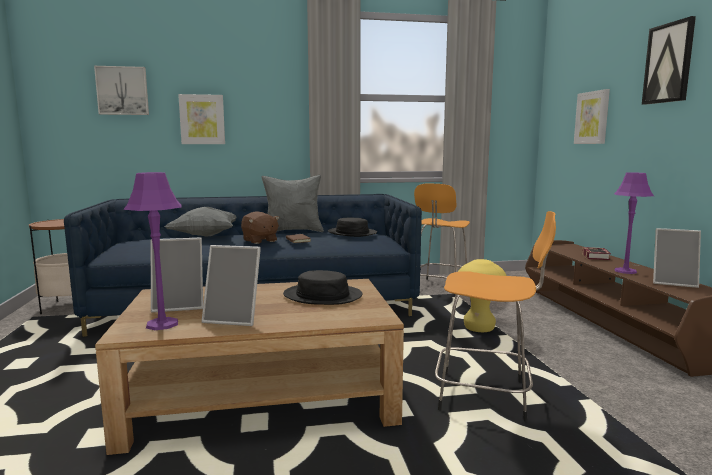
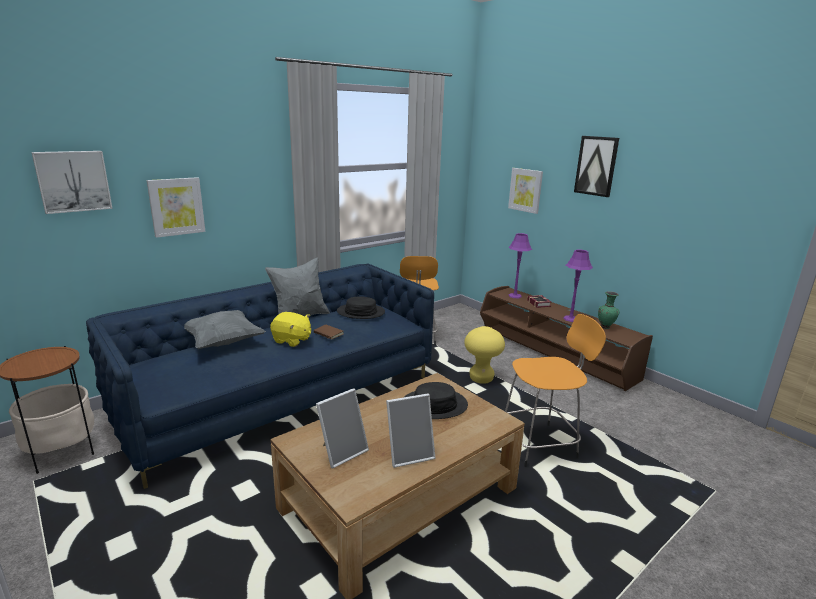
camera: 30 degrees left, 10 degrees up
(162, 324) = (363, 480): purple table lamp -> purple table lamp (514, 296)
(259, 241) = (292, 340): brown plush toy -> yellow plush toy
(673, 282) = (605, 327): picture frame -> green vase

